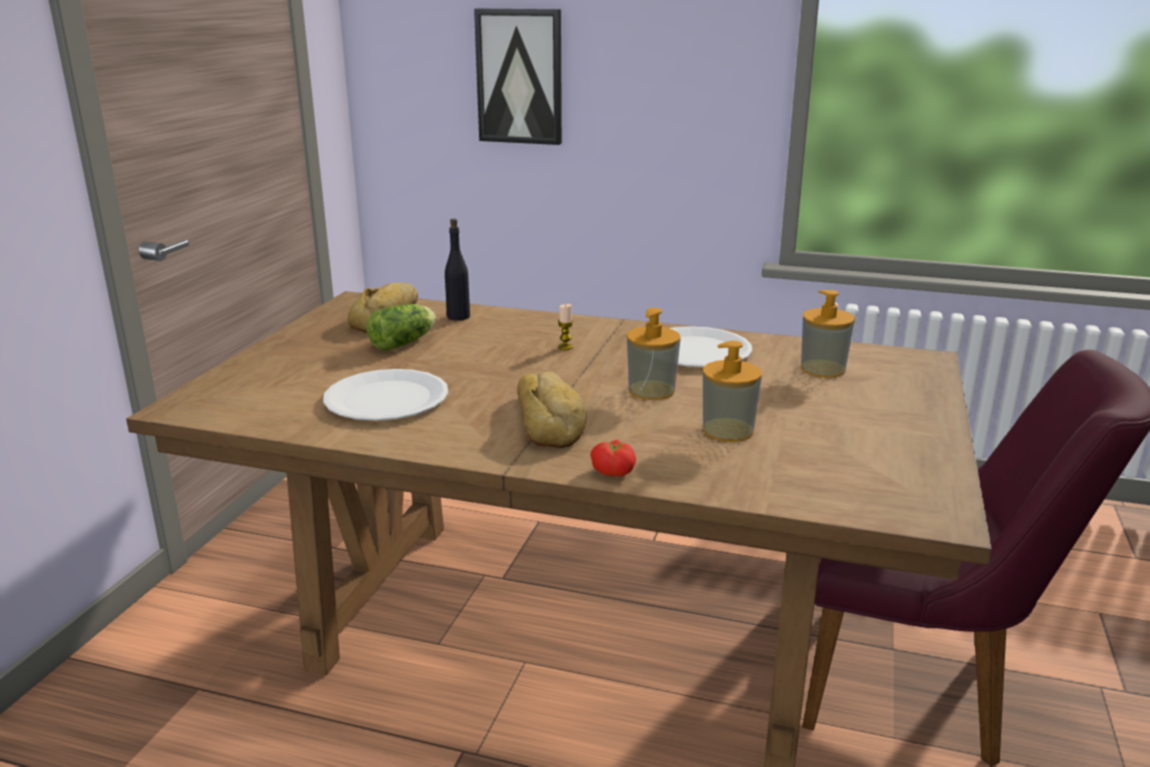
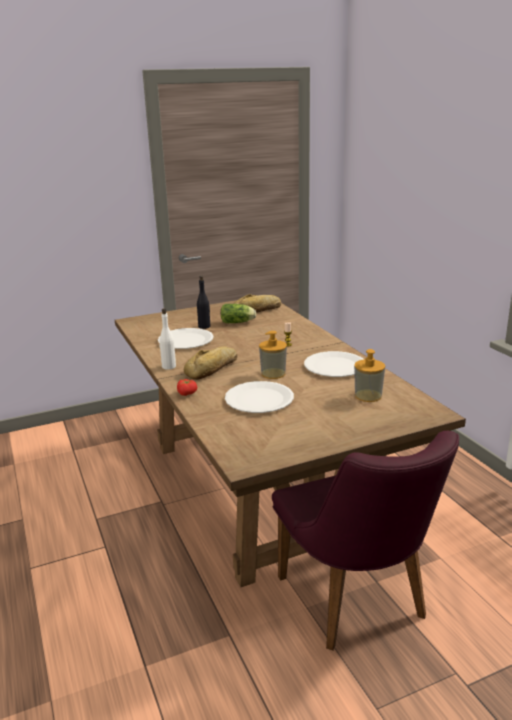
camera: 50 degrees right, 0 degrees up
(458, 317) = (281, 318): black bottle -> black bottle (204, 326)
(470, 448) = (168, 366): none -> white bottle
(520, 77) = (401, 196): picture -> none
(728, 430) = (259, 399): soap dispenser -> white plate

